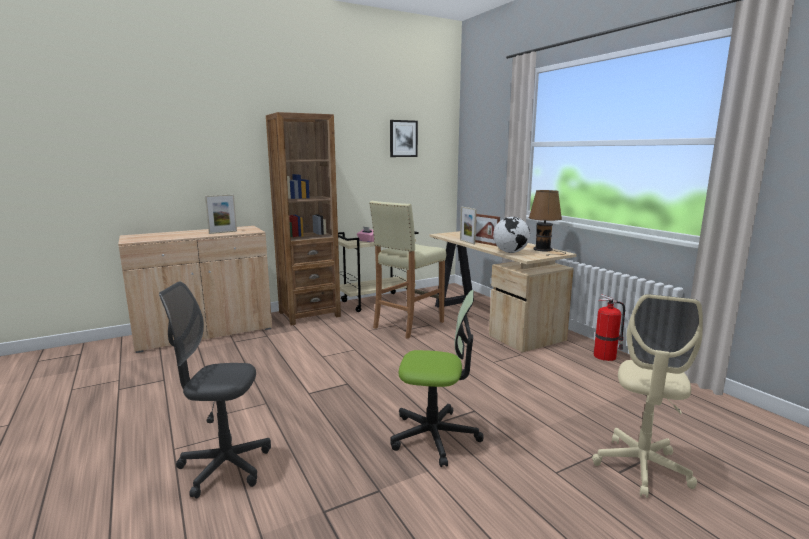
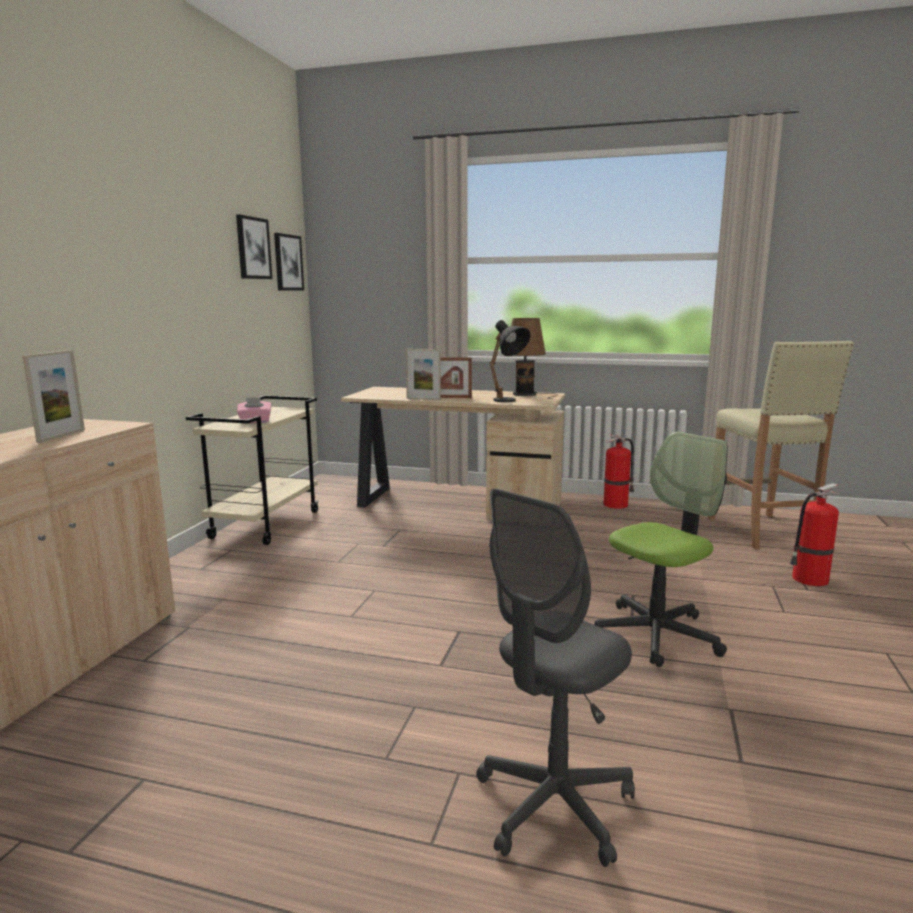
camera: 45 degrees left, 0 degrees up
(309, 314) = (192, 572): brown bookcase -> none
(408, 325) = (374, 538): beige stool -> beige stool (762, 531)
(437, 146) = (288, 262): none -> picture
(510, 252) = (508, 401): globe -> black table lamp
(641, 468) = (808, 579): beige office chair -> fire extinguisher

